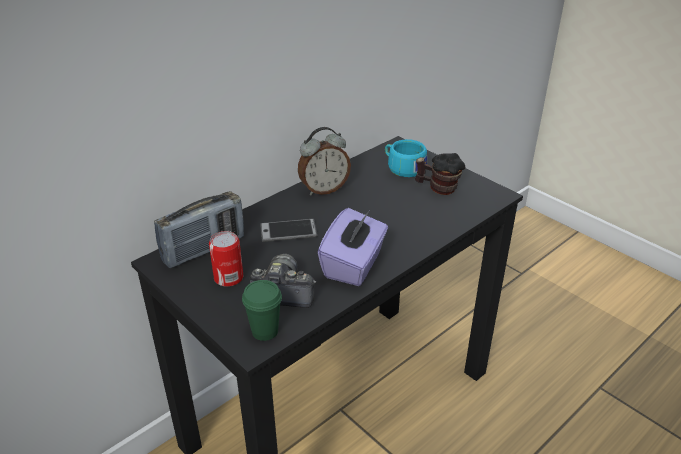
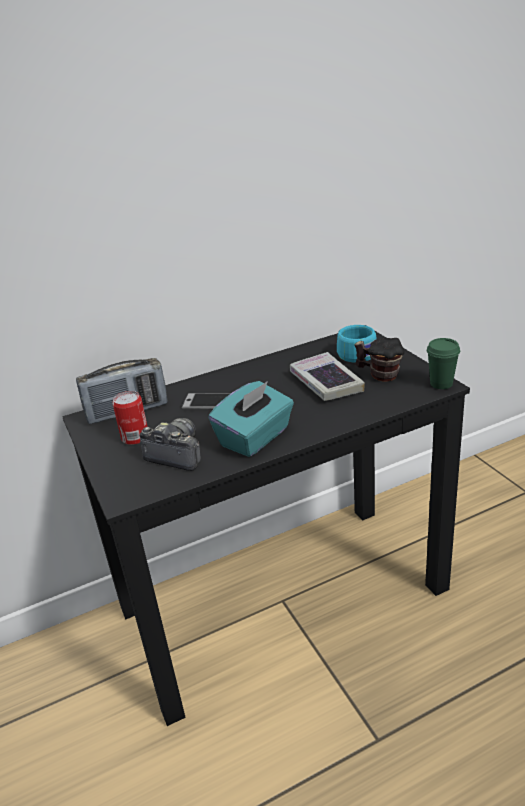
camera: 20 degrees right, 5 degrees down
(265, 331) = (141, 486): green cup -> green cup (441, 384)
(324, 189) = (264, 368): alarm clock -> none
(354, 265) = (255, 438): purple tissue box -> turquoise tissue box
(392, 200) = (326, 382): none -> book

